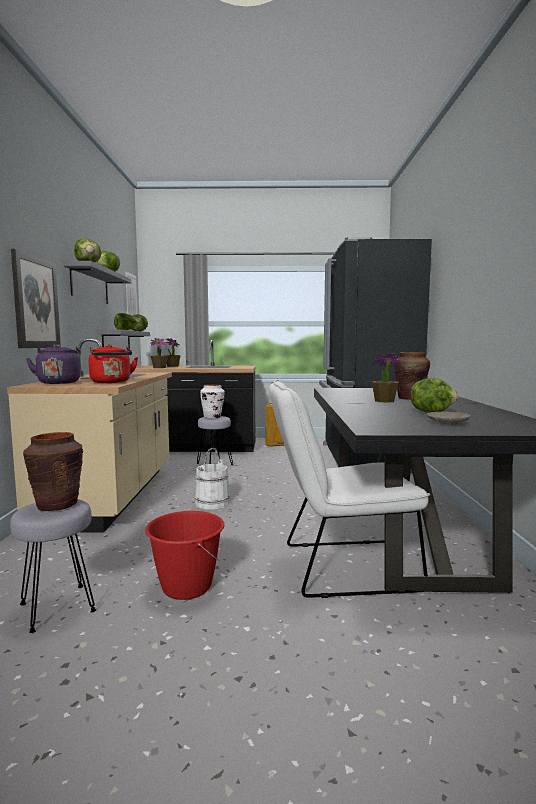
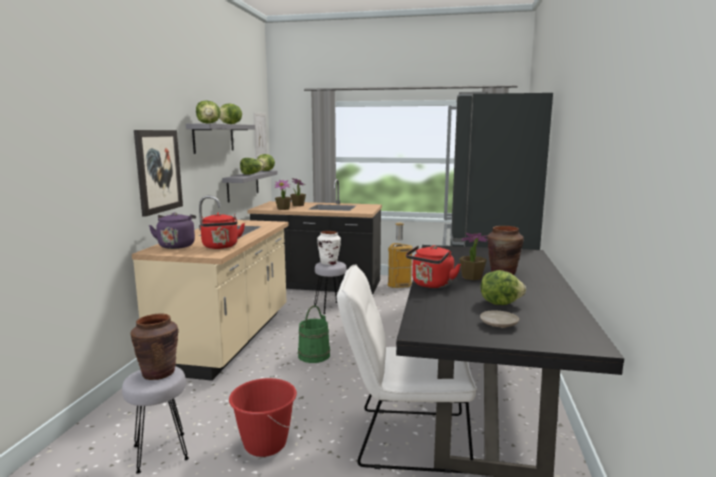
camera: 10 degrees right, 5 degrees up
(212, 503) = (314, 355): white bucket -> green bucket
(350, 405) = (431, 285): none -> red kettle

